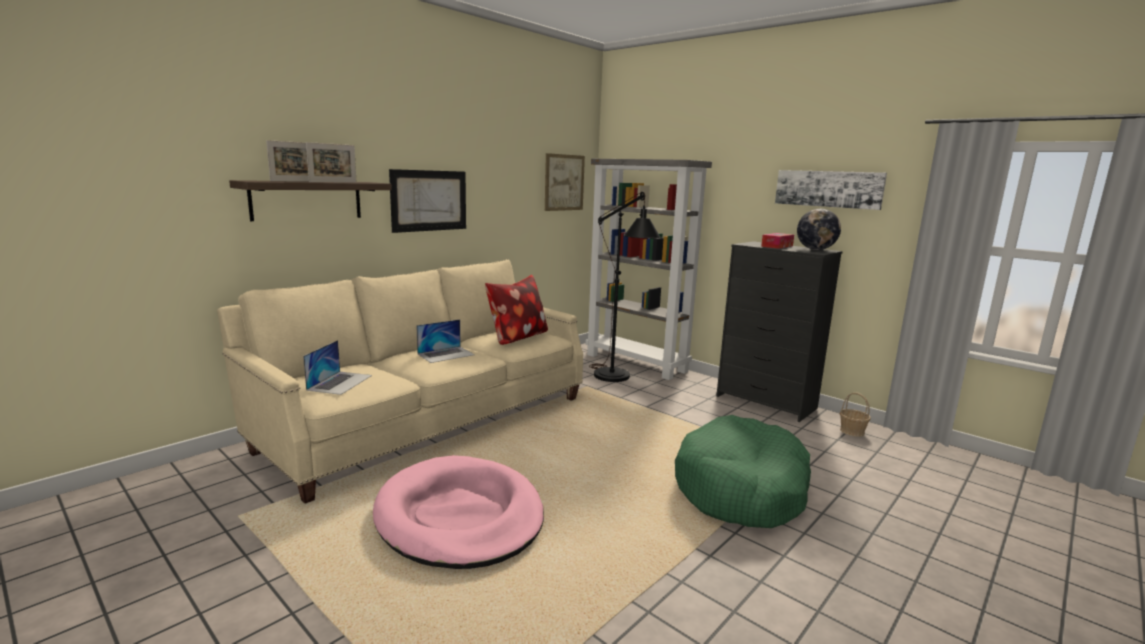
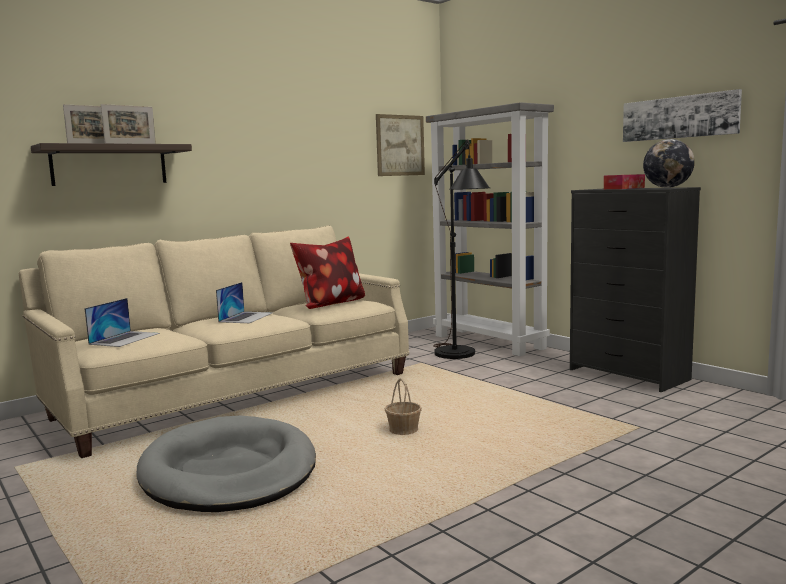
camera: 10 degrees right, 5 degrees down
(429, 200) = (242, 165): picture -> none
(446, 354) = (246, 317): laptop -> laptop turned 45 degrees counterclockwise
(460, 517) = (229, 471): pink dog bed -> grey dog bed
(741, 489) = (556, 452): green dog bed -> none
(852, 431) = (725, 400): basket -> basket (403, 430)

